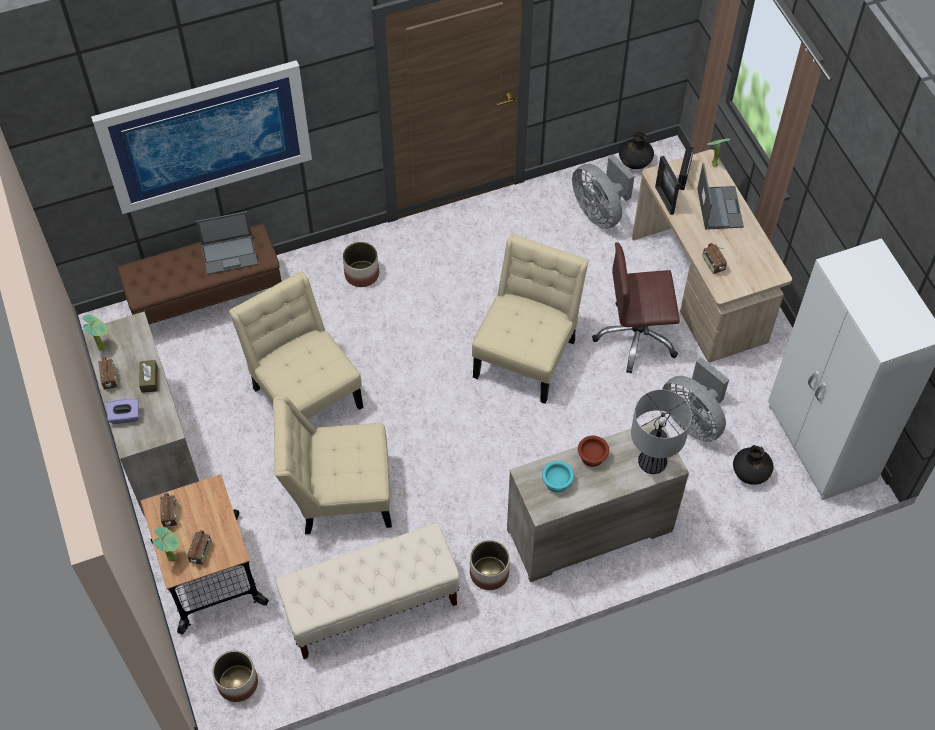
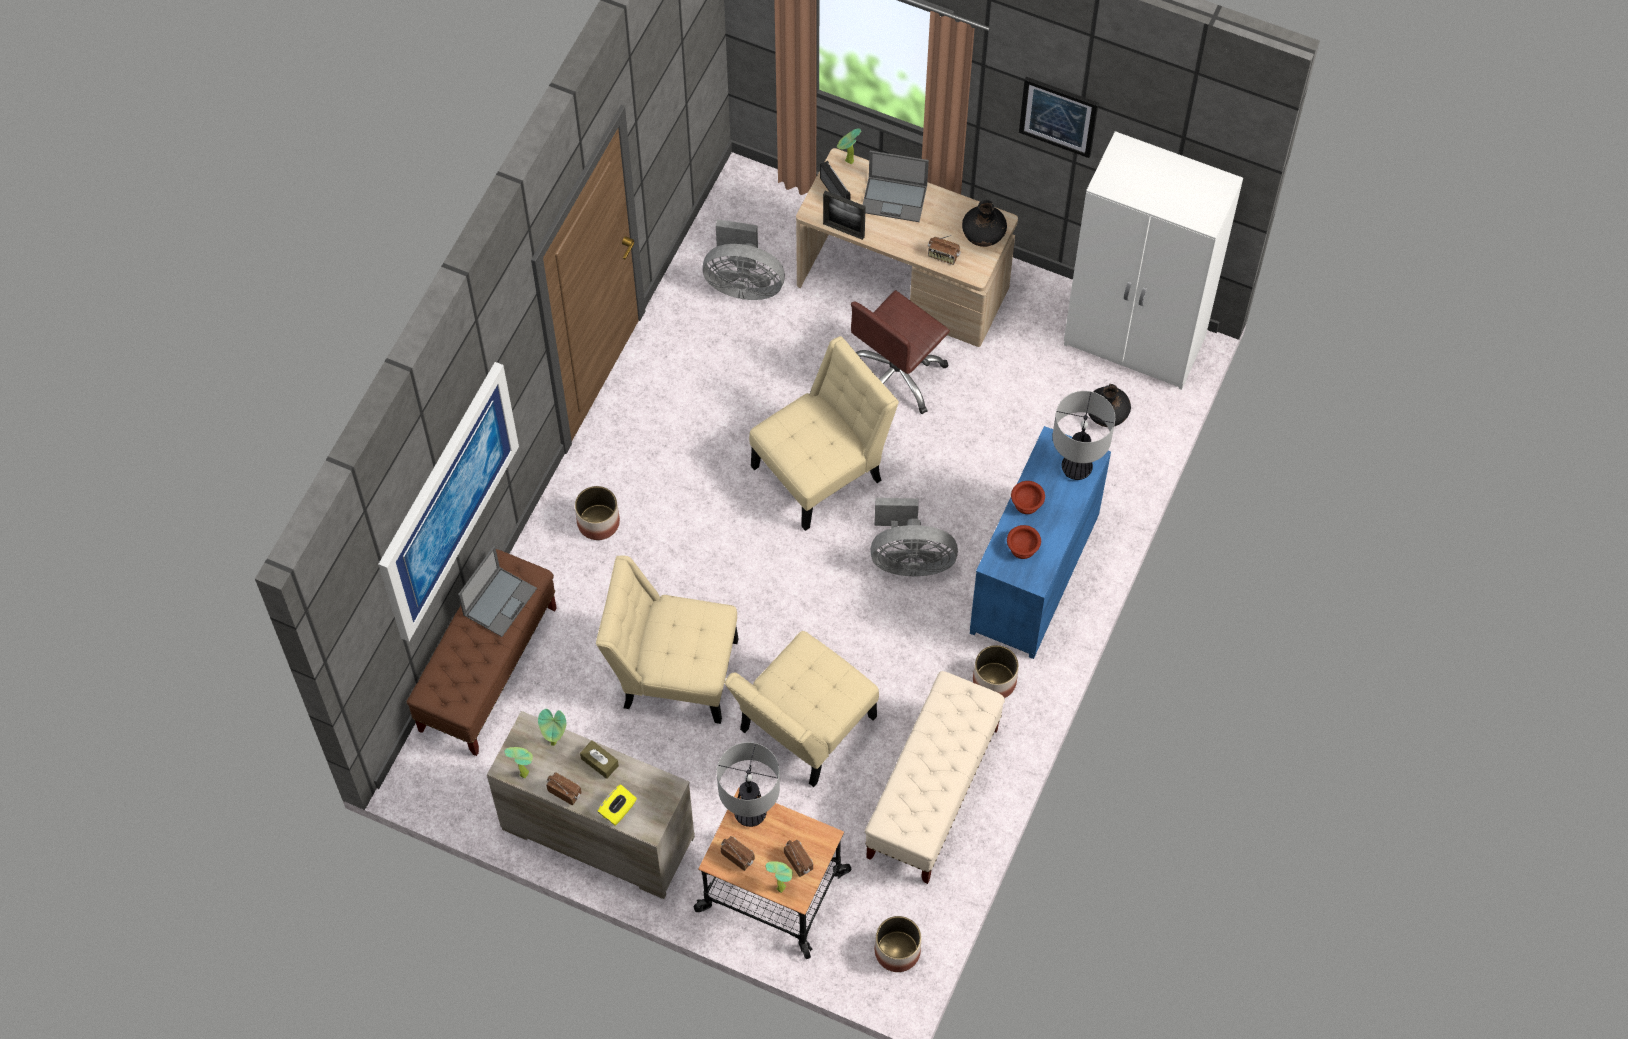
camera: 45 degrees left, 5 degrees up
(125, 417) = (618, 810): purple tissue box -> yellow tissue box
(140, 346) = (555, 742): none -> potted plant
(209, 495) = (750, 813): none -> table lamp
(527, 354) = (823, 469): beige chair -> beige chair turned 75 degrees clockwise
(558, 482) = (1023, 547): turquoise bowl -> brown bowl
(589, 531) = (1035, 576): beige dresser -> blue dresser
(634, 163) = (723, 211): black vase -> black vase (983, 236)
(693, 419) = (1017, 408): grey fan -> grey fan (909, 560)
(719, 207) = (895, 199): laptop -> laptop turned 150 degrees clockwise
(854, 204) = (1058, 116): none -> picture

